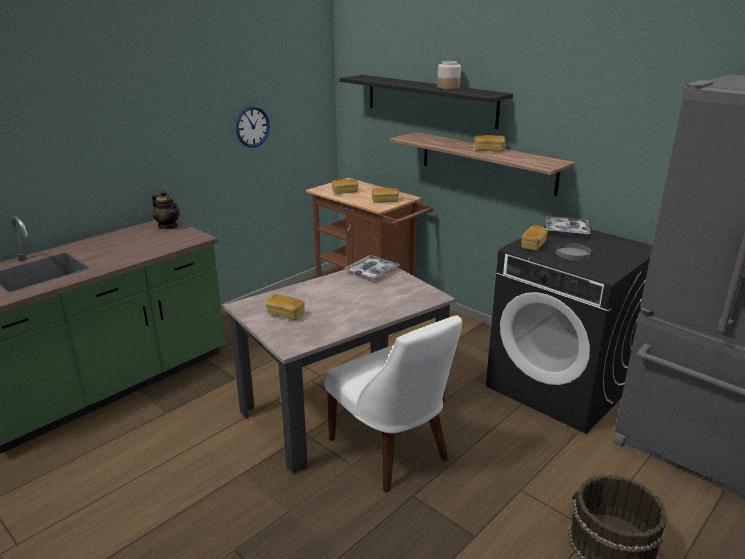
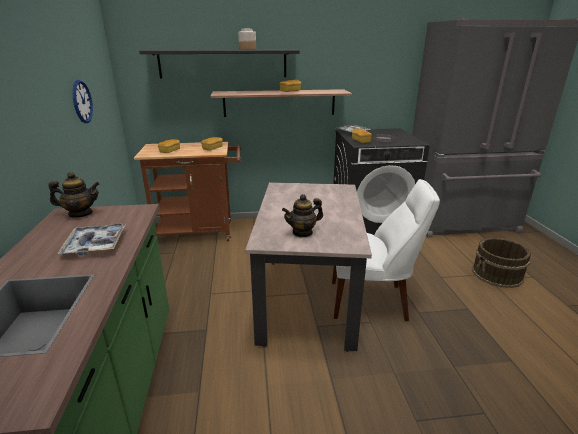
camera: 50 degrees left, 0 degrees up
(286, 314) = (302, 232): bread -> teapot
(372, 272) = (283, 190): tray -> tray (95, 244)

